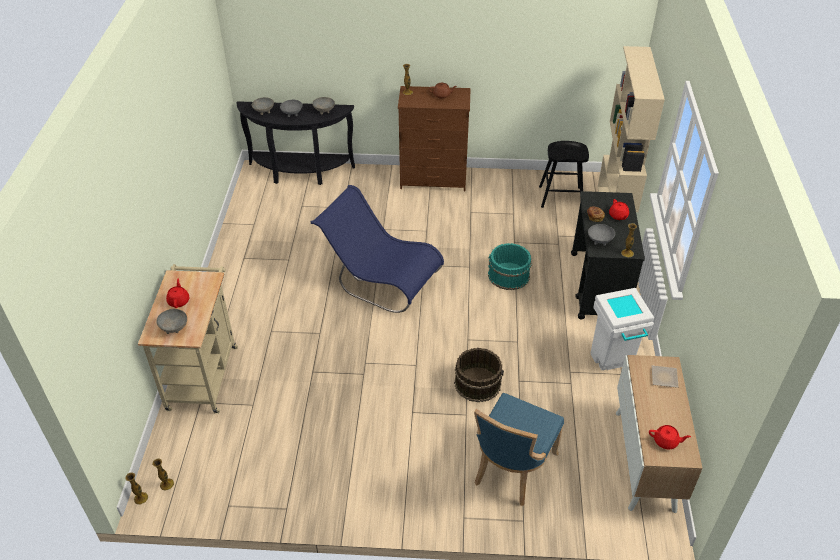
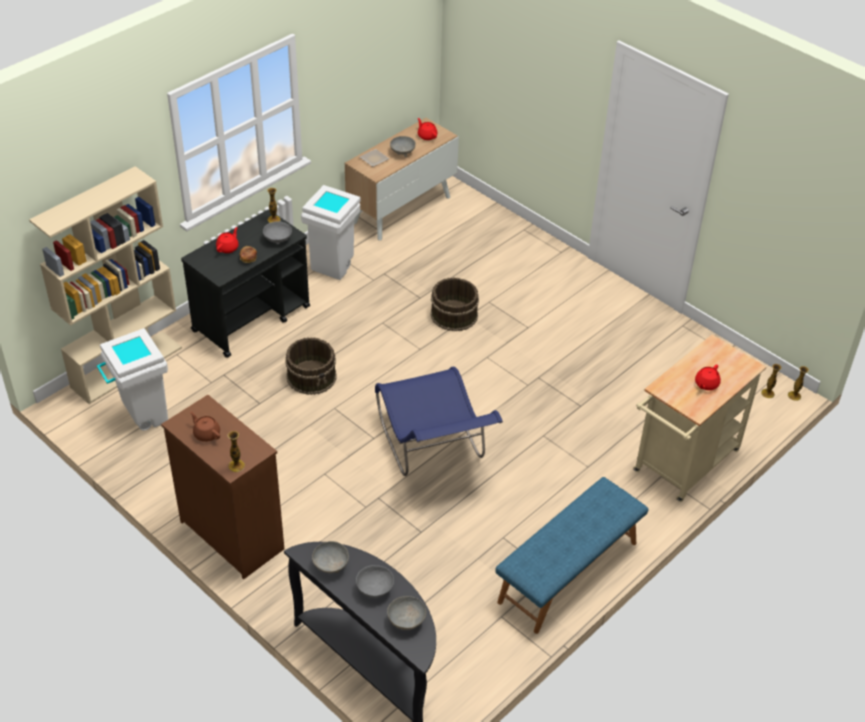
camera: 140 degrees left, 0 degrees up
(174, 328) = (725, 361): grey bowl -> grey bowl (402, 152)
(233, 264) = (569, 572): none -> blue bench
(508, 276) = (312, 376): turquoise bucket -> brown bucket
(511, 469) = (497, 255): blue chair -> none
(560, 197) = (142, 418): black stool -> white trash can

